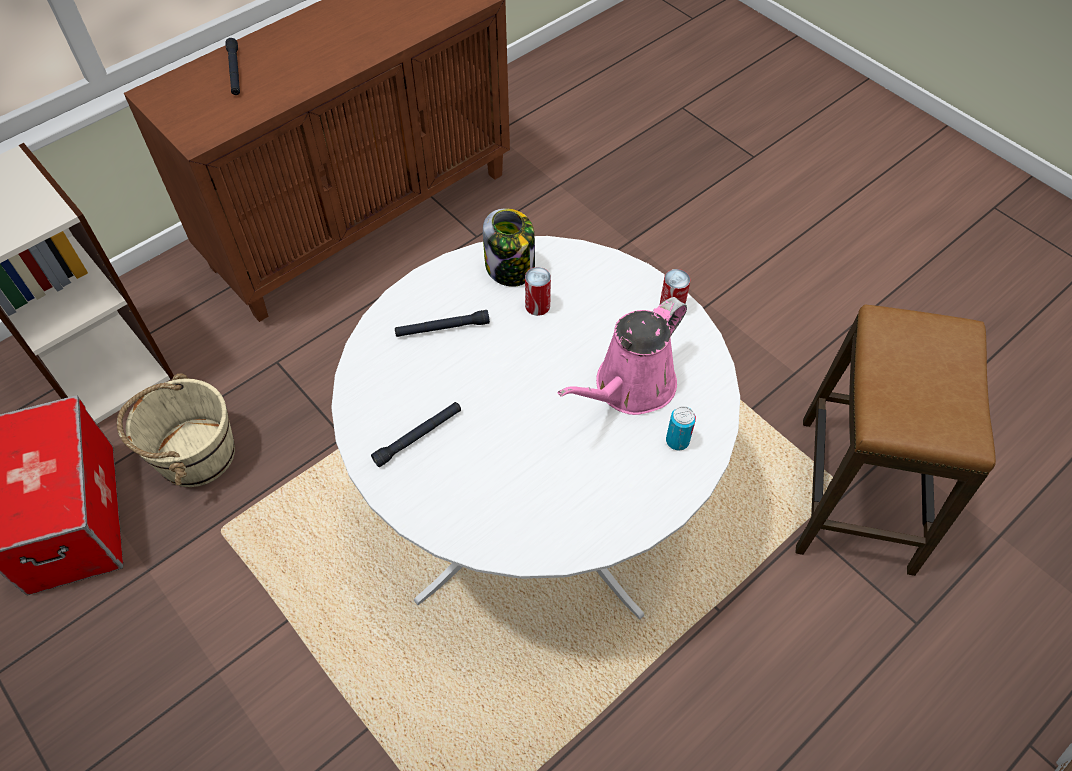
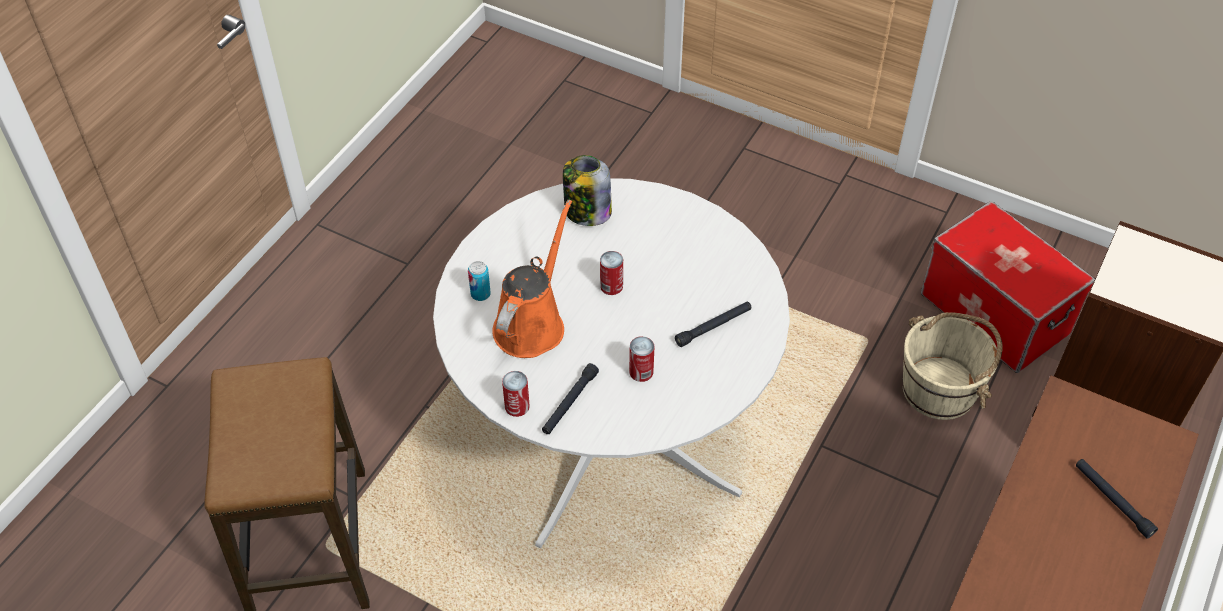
camera: 160 degrees right, 5 degrees down
(418, 436) = (683, 241): black flashlight -> black flashlight (569, 403)
(510, 268) = (683, 401): jar -> jar (587, 211)
(526, 406) = (611, 286): none -> can
(629, 388) = (532, 323): pink watering can -> orange watering can

